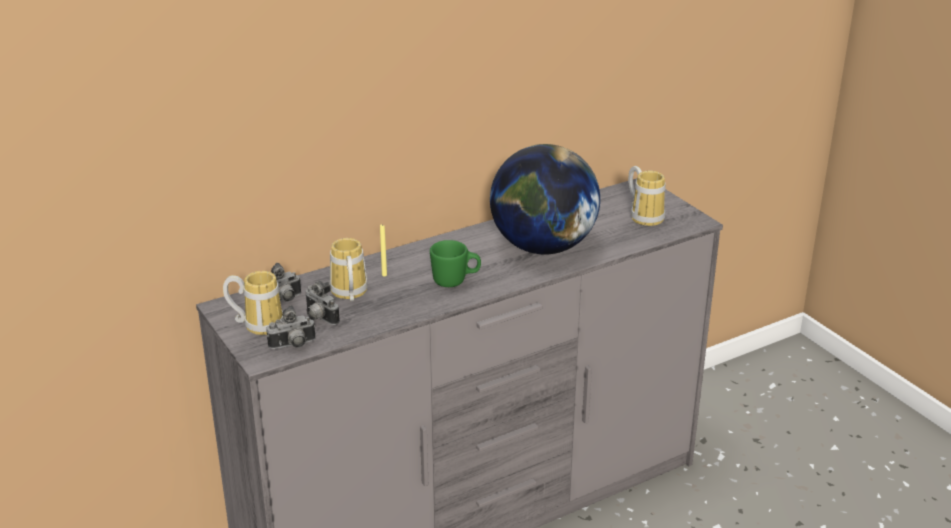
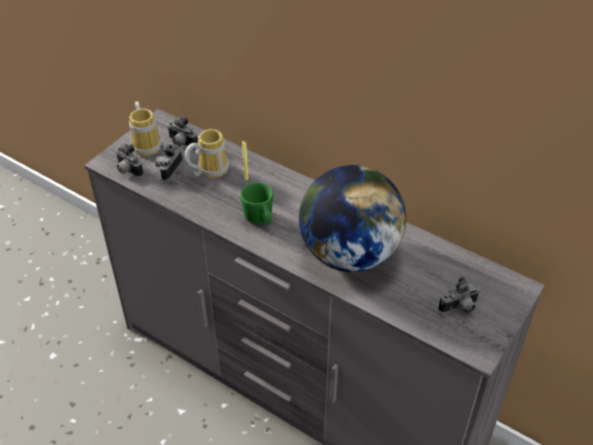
camera: 65 degrees right, 15 degrees up
(645, 216) = (459, 308): mug -> camera

